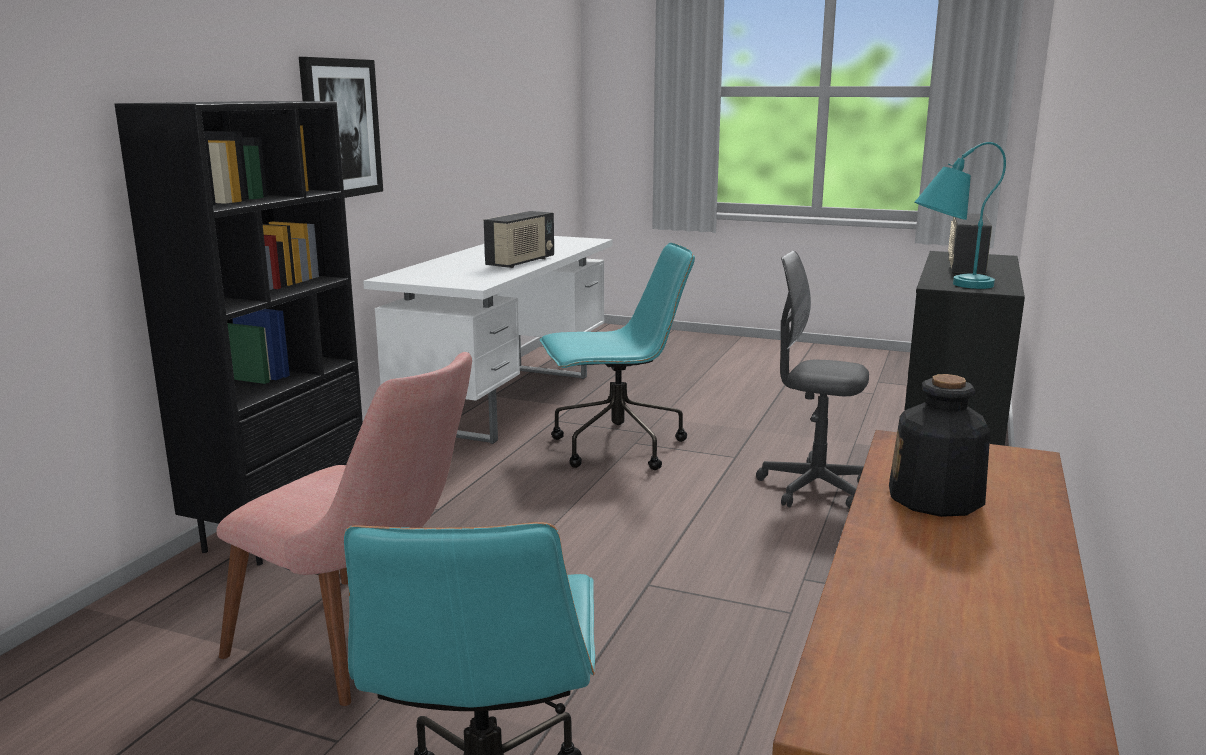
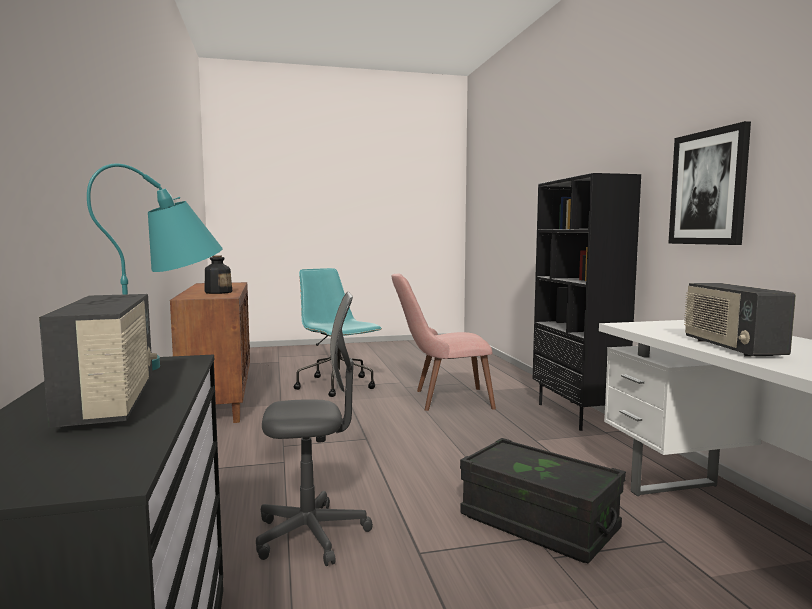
camera: 145 degrees right, 10 degrees down
(615, 448) = (538, 523): turquoise office chair -> black storage box

